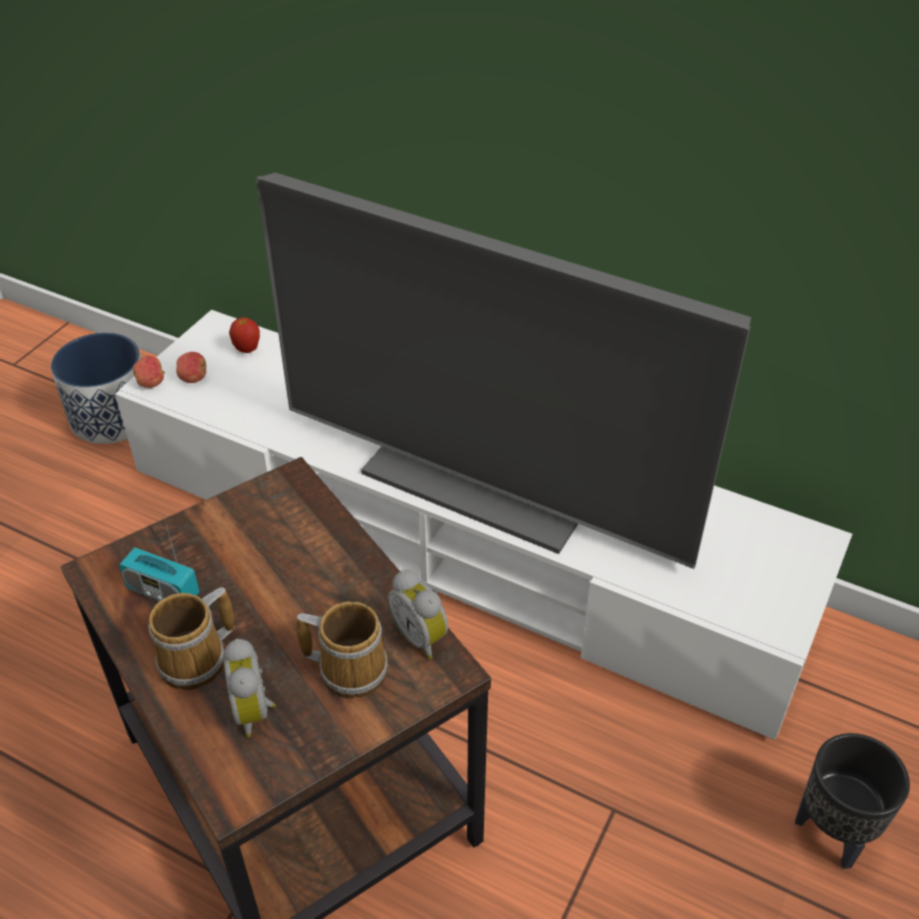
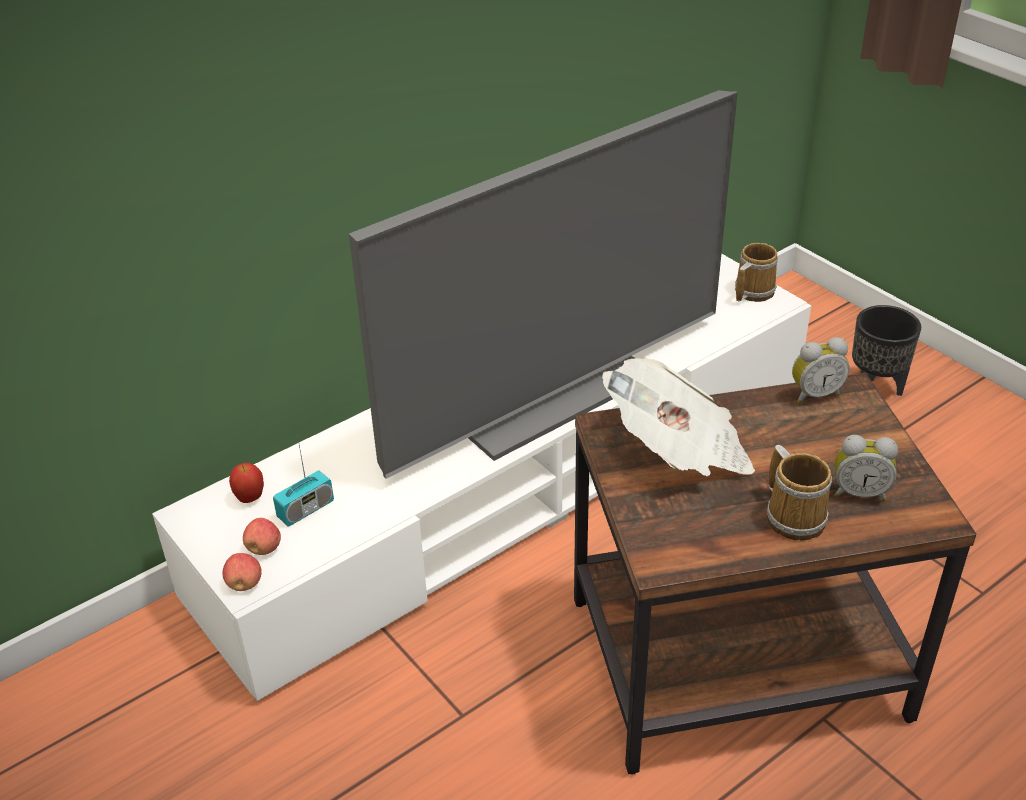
camera: 65 degrees left, 5 degrees down
(113, 417) = (137, 713): planter -> none
(163, 591) = (706, 525): radio -> radio (306, 509)
(271, 544) = (678, 451): none -> newspaper
(349, 667) = (833, 435): mug -> mug (751, 291)

